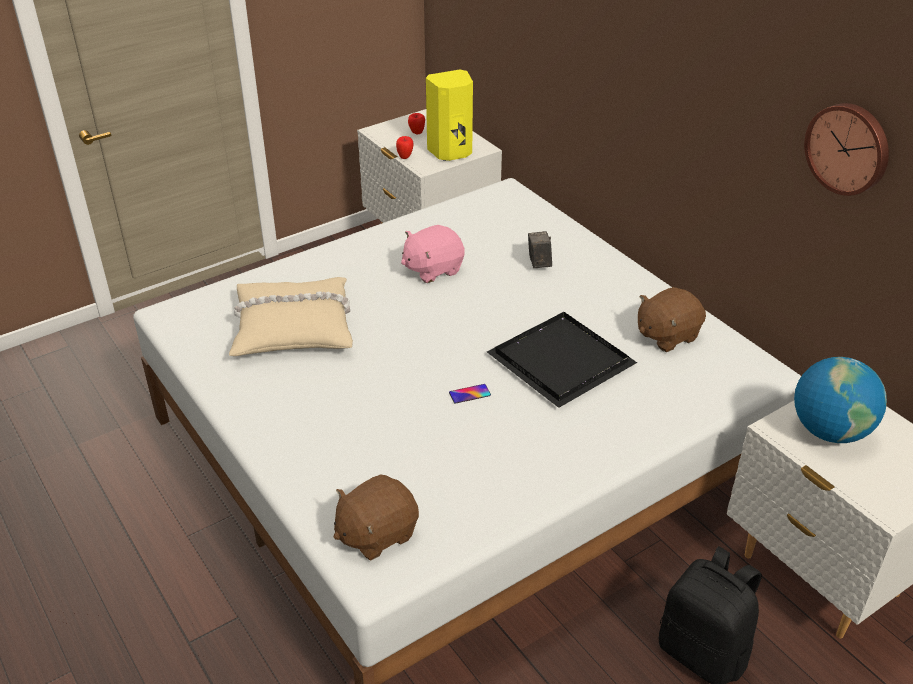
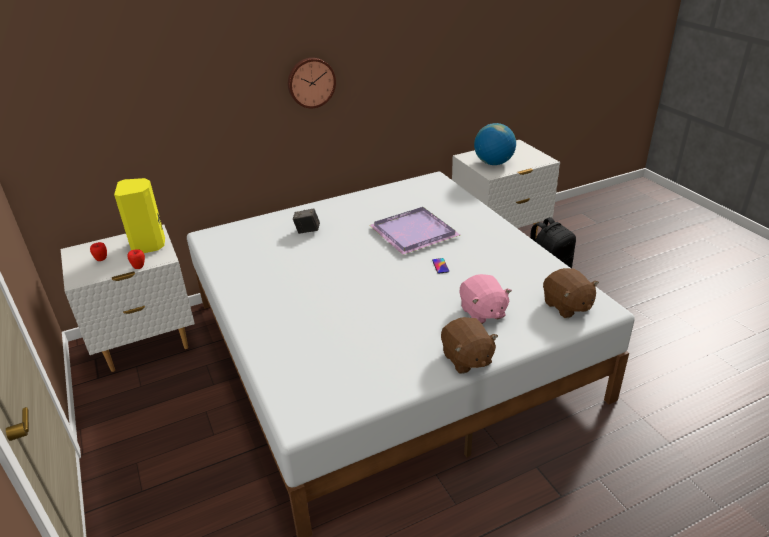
camera: 80 degrees left, 5 degrees down
(293, 327) = (345, 341): beige pillow -> none
(432, 269) = (295, 273): pink plush toy -> pink plush toy (482, 312)
(561, 359) = (412, 232): black tray -> purple tray
(666, 335) = (397, 199): brown plush toy -> brown plush toy (466, 359)
(849, 148) = (424, 44): wall clock -> wall clock (311, 82)

